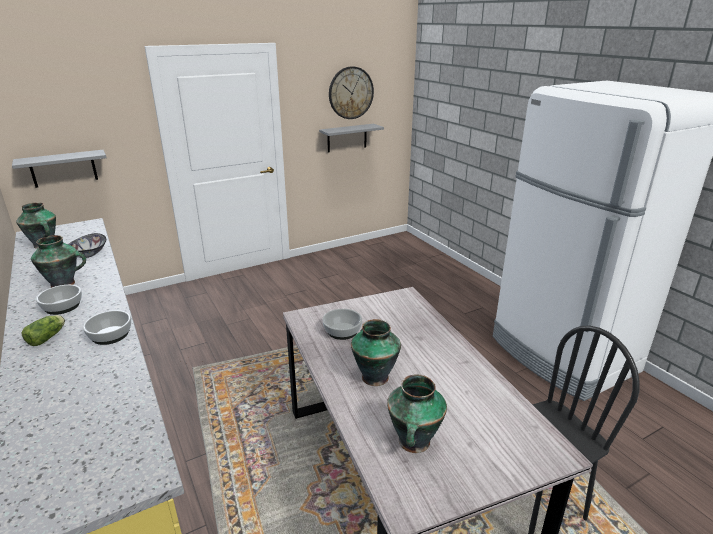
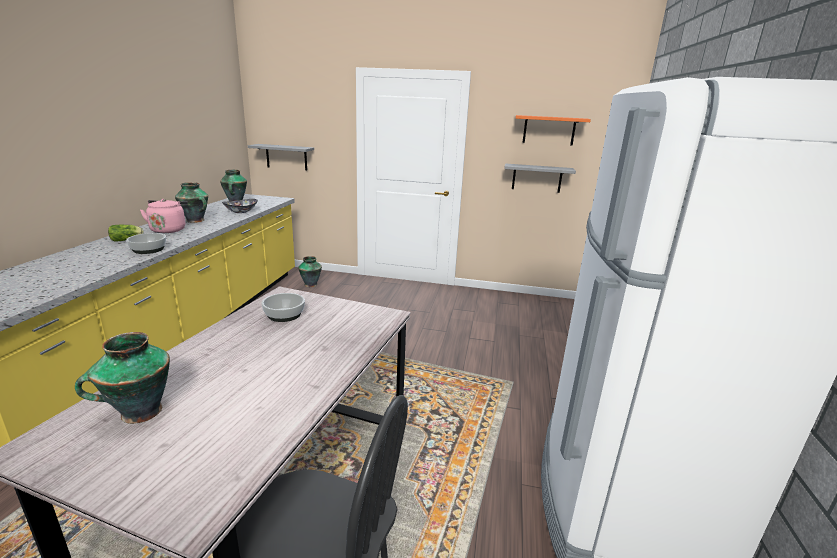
camera: 40 degrees right, 5 degrees down
(63, 306) = (169, 229): bowl -> pink kettle
(351, 93) = (549, 130): wall clock -> orange shelf
(374, 376) = (230, 354): vase -> vase (311, 284)

